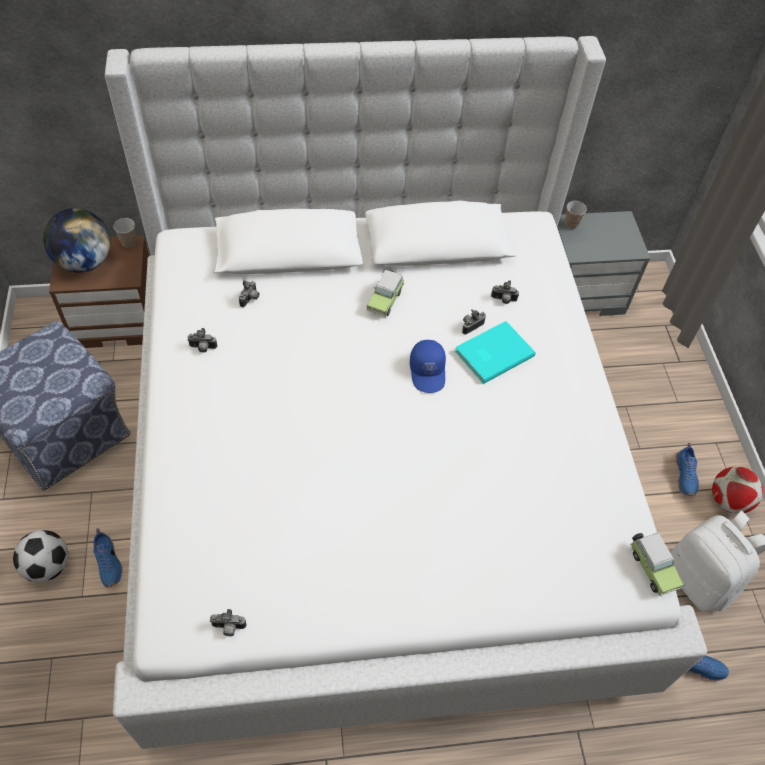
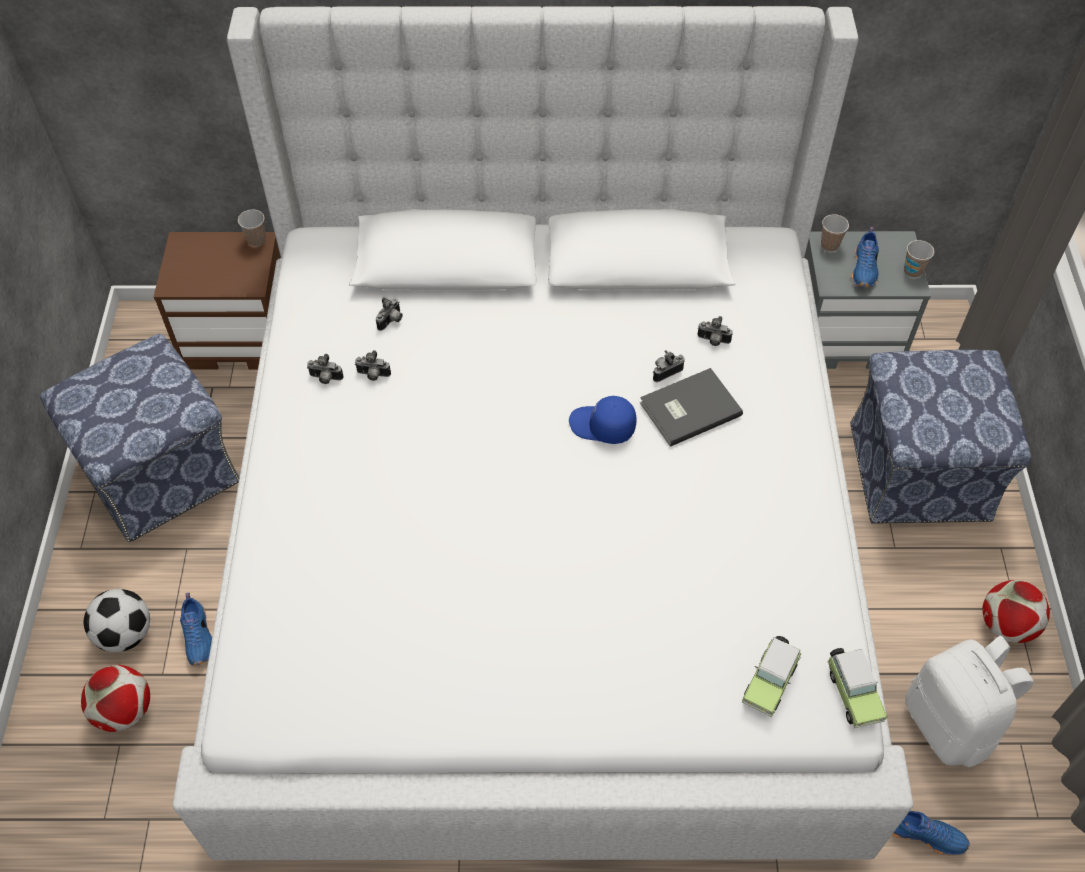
camera: 10 degrees right, 0 degrees up
(53, 629) = (125, 711): none -> football
(84, 262) = (200, 262): globe -> none
(228, 628) = (315, 718): camera -> camera (373, 375)
(385, 299) = (560, 331): toy car -> toy car (770, 681)
(428, 372) = (602, 426): blue cap -> blue cap turned 105 degrees clockwise
(492, 353) = (688, 408): turquoise book -> grey book
(634, 240) = (912, 271): none -> cup
(648, 389) = (918, 470): none -> ottoman
(685, 476) = (952, 588): blue shoe -> blue shoe (865, 269)

